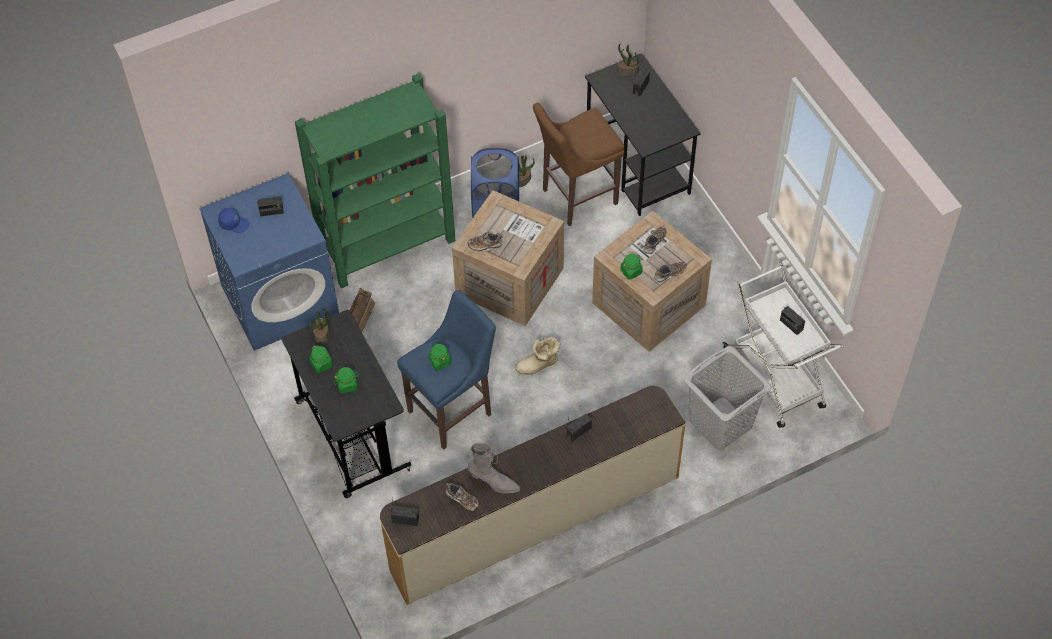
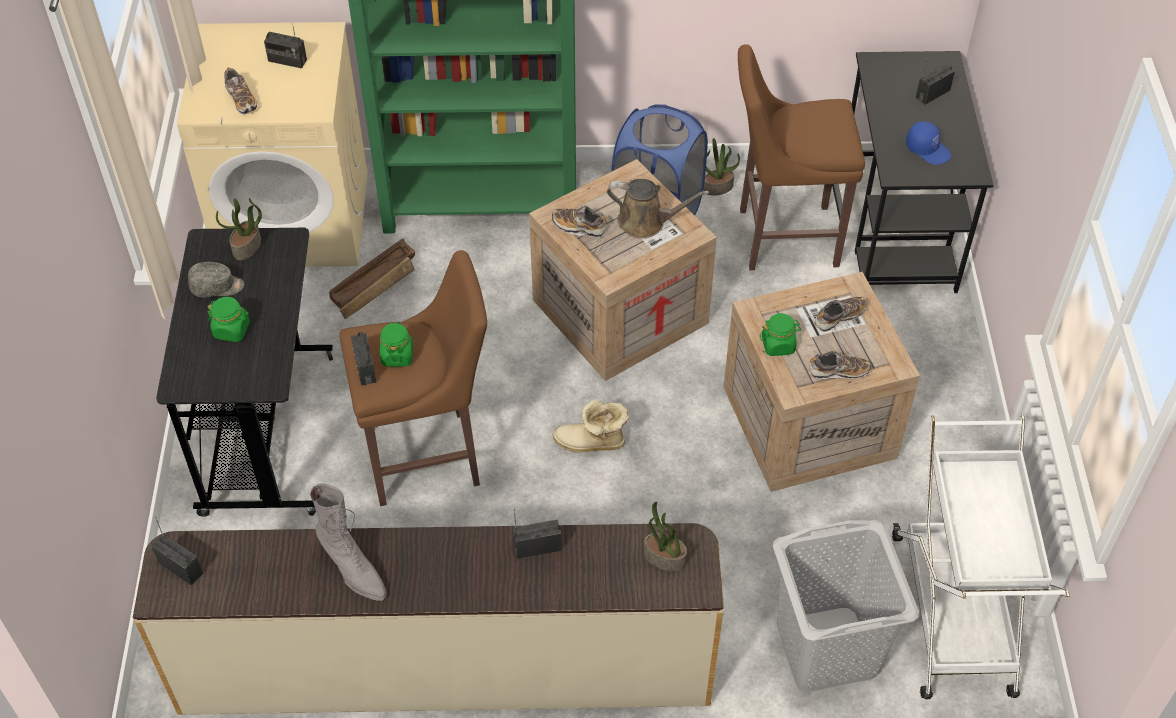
camera: 25 degrees right, 5 degrees down
(234, 223) = (227, 58): blue cap -> blue cap (928, 149)
(280, 300) = (295, 218): blue washing machine -> beige washing machine
(321, 364) = (217, 287): green jar -> grey cap
(453, 411) = (429, 457): blue stool -> brown stool
(462, 499) = (287, 574): shoe -> shoe (241, 99)
(520, 227) = (646, 222): none -> brown watering can
(627, 71) = (924, 67): potted plant -> potted plant (663, 558)
(791, 325) = (996, 525): radio -> radio (364, 368)

